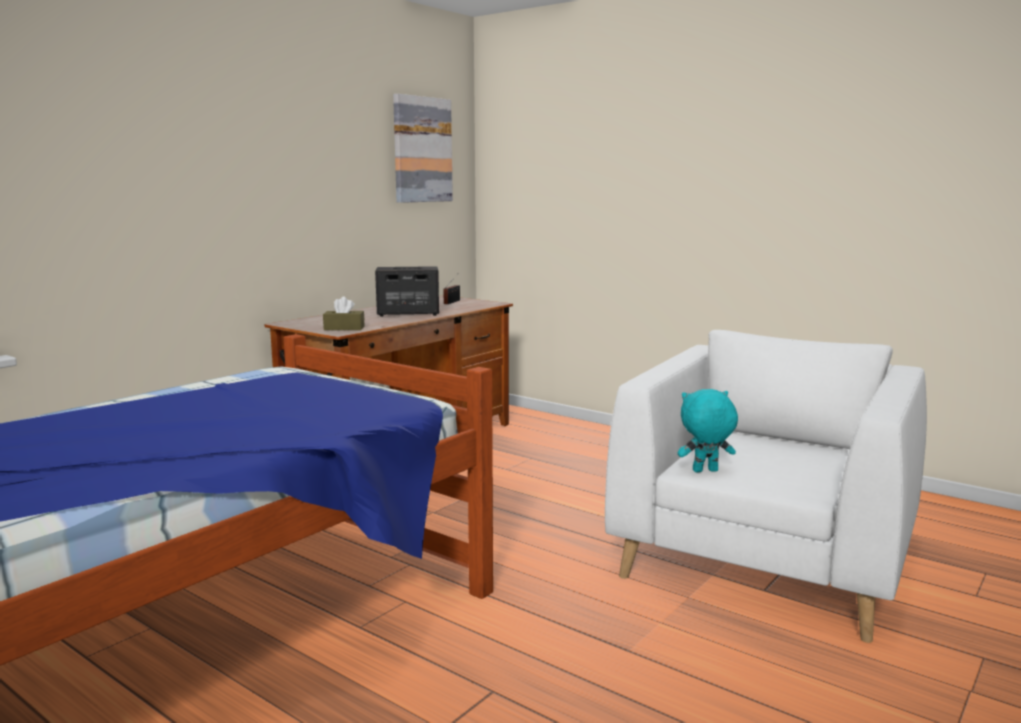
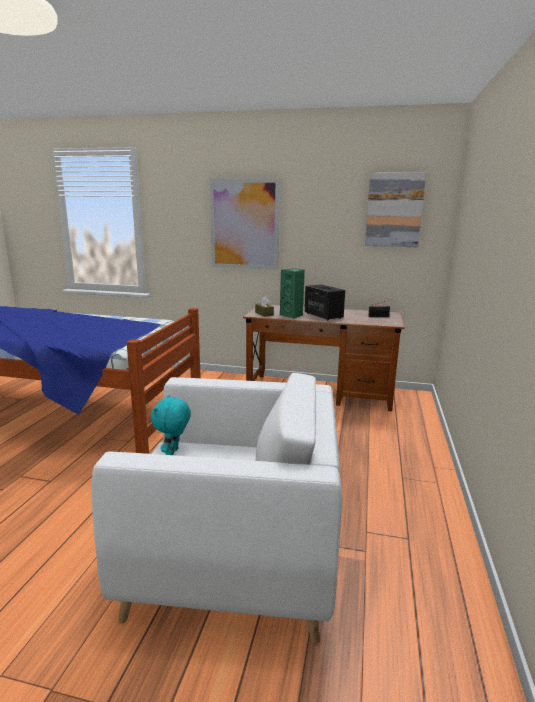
camera: 65 degrees right, 5 degrees up
(225, 173) = (244, 224): none -> picture
(382, 321) = (292, 315): none -> green speaker
(705, 471) = (173, 453): turquoise plush toy -> turquoise plush toy turned 135 degrees counterclockwise

